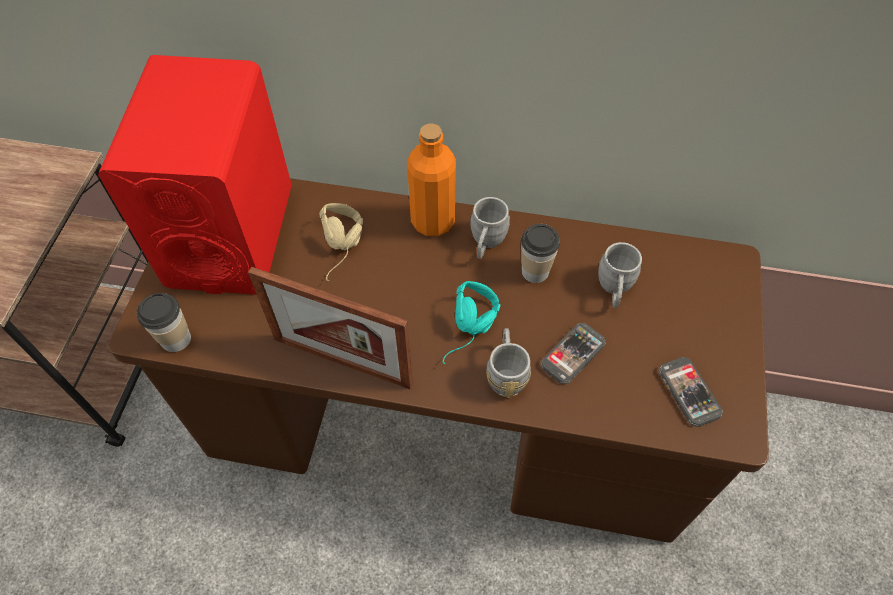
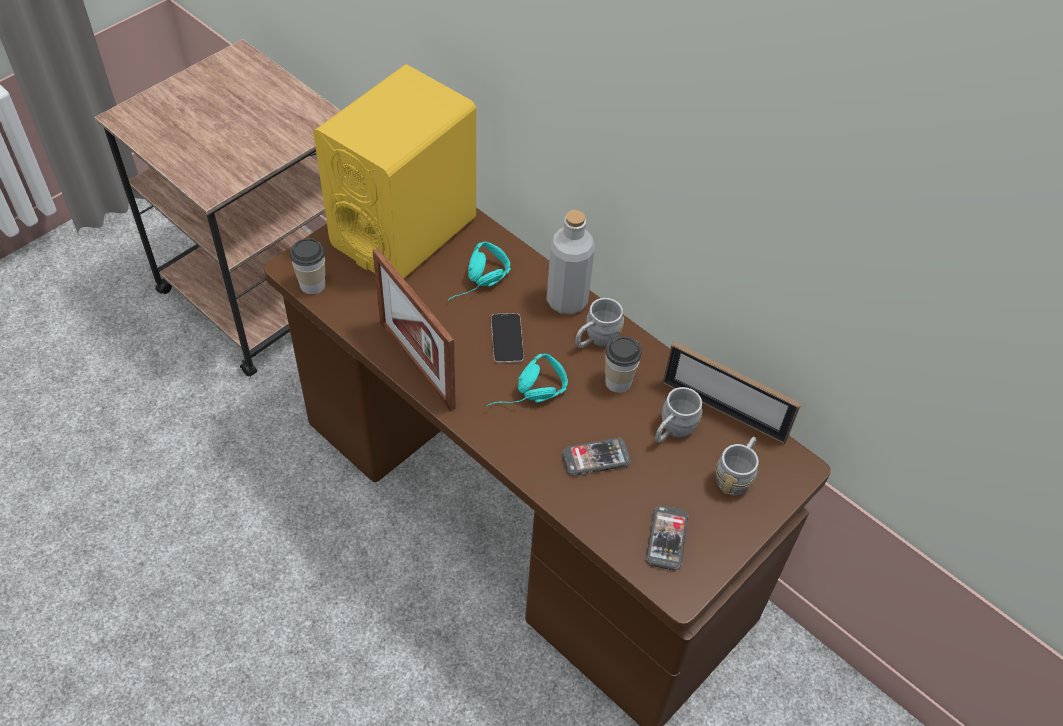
camera: 30 degrees right, 5 degrees down
(231, 235) = (404, 231): red speaker -> yellow speaker
(345, 250) = (481, 286): beige headphones -> turquoise headphones
(407, 287) = (507, 338): none -> phone
(433, 221) = (567, 300): orange bottle -> grey bottle
(506, 373) = (532, 441): grey mug -> grey mug (736, 476)
(639, 247) = (723, 411): none -> picture frame

